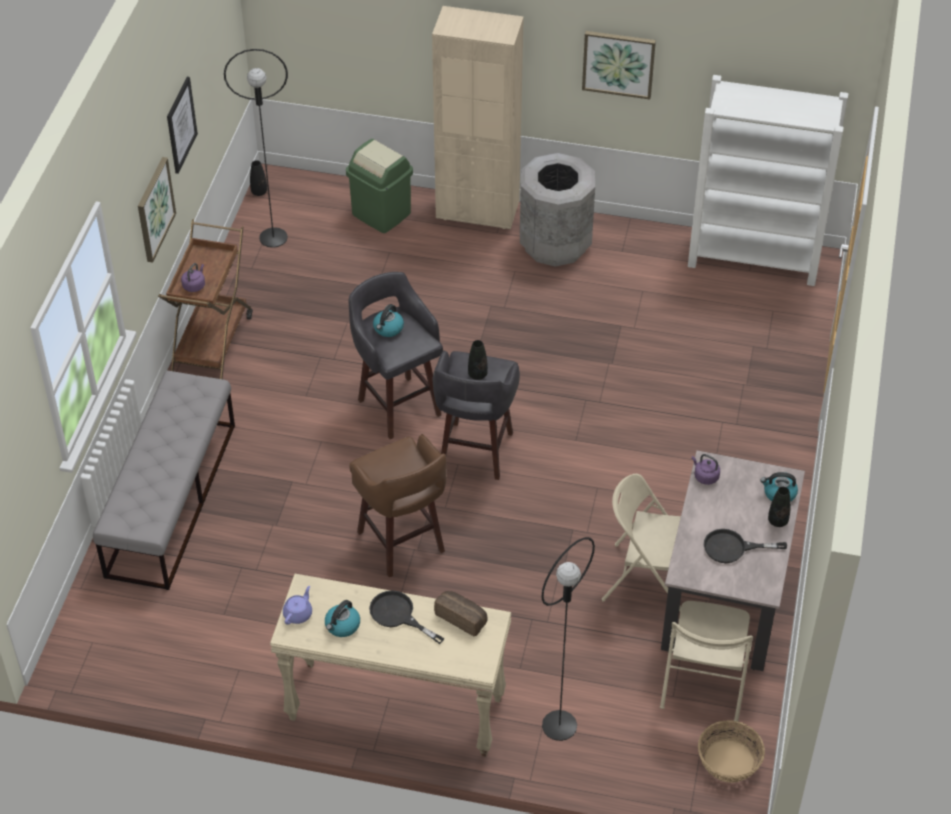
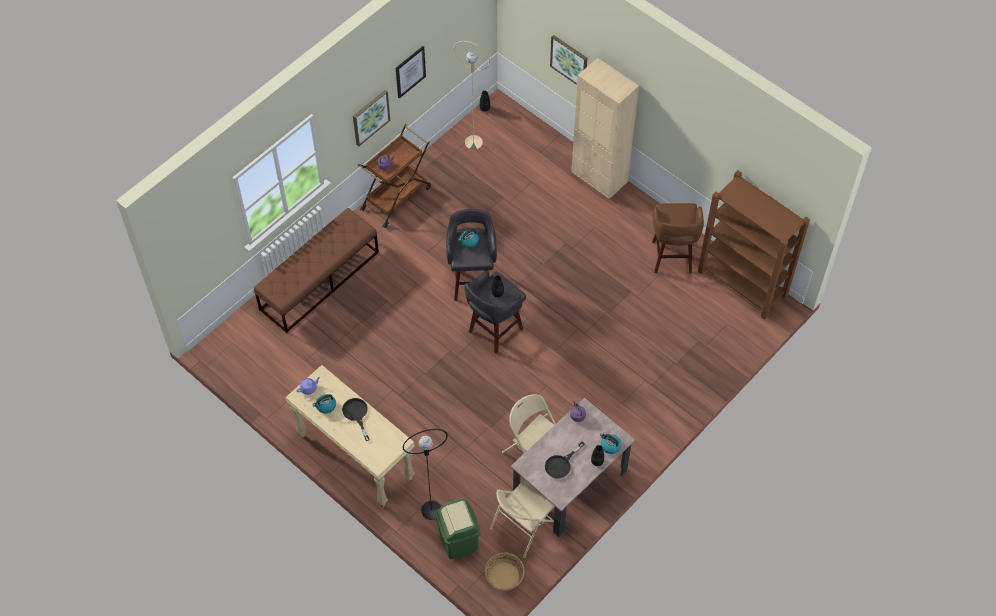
camera: 30 degrees right, 10 degrees up
(171, 498) = (320, 280): grey bench -> brown bench
(273, 238) = (473, 142): black floor lamp -> beige floor lamp
(382, 213) = (544, 154): green trash can -> green trash can (459, 540)
(402, 545) = (419, 367): brown stool -> brown stool (671, 259)
(462, 618) = (387, 432): bread -> none
(555, 244) = (630, 220): grey trash can -> none
(618, 63) = (688, 136): picture -> picture (569, 61)
(732, 548) = (561, 464): black frying pan -> black frying pan turned 75 degrees counterclockwise
(754, 257) = (742, 283): white bookcase -> brown bookcase

